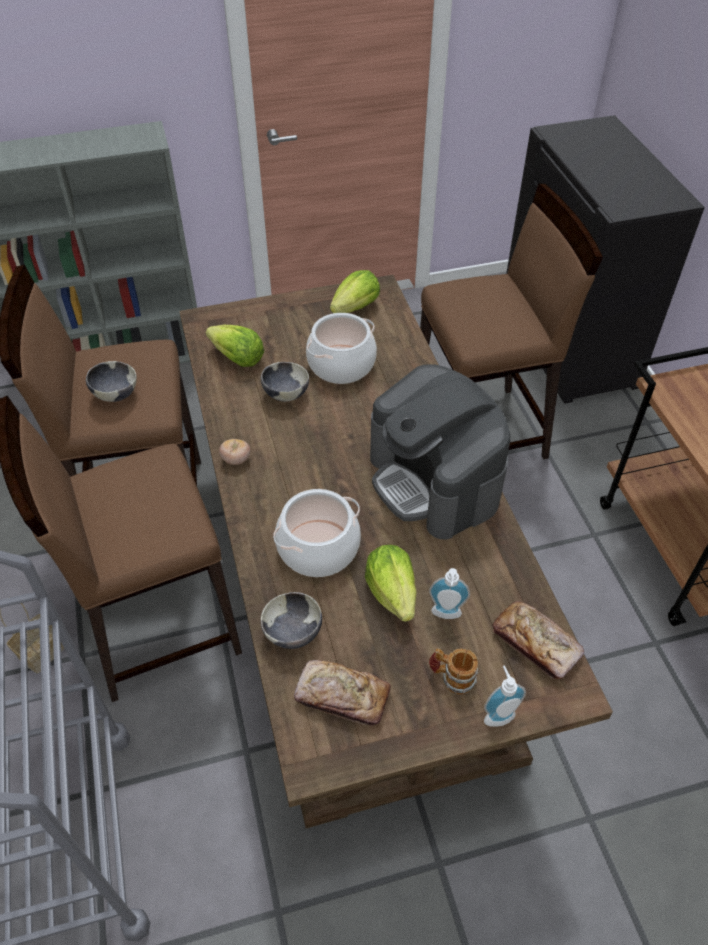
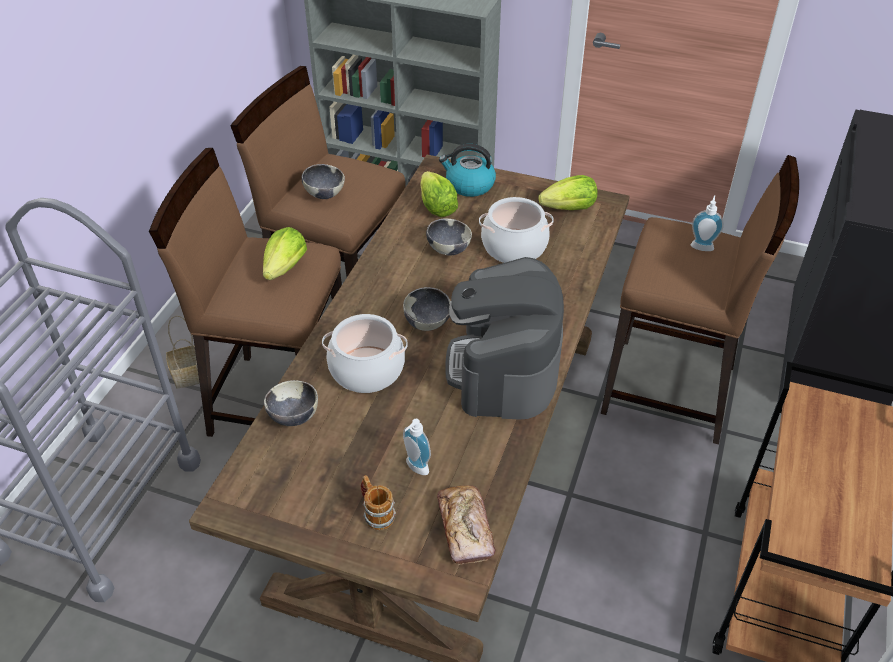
camera: 35 degrees right, 5 degrees down
(236, 460) = (367, 279): tomato -> none
(248, 324) = (469, 185): none -> kettle
(331, 473) = (427, 322): none -> bowl
(342, 697) = (286, 478): bread -> none
(392, 592) = (390, 430): lettuce -> lettuce (285, 268)
(497, 714) = (385, 558): soap dispenser -> soap dispenser (702, 245)

